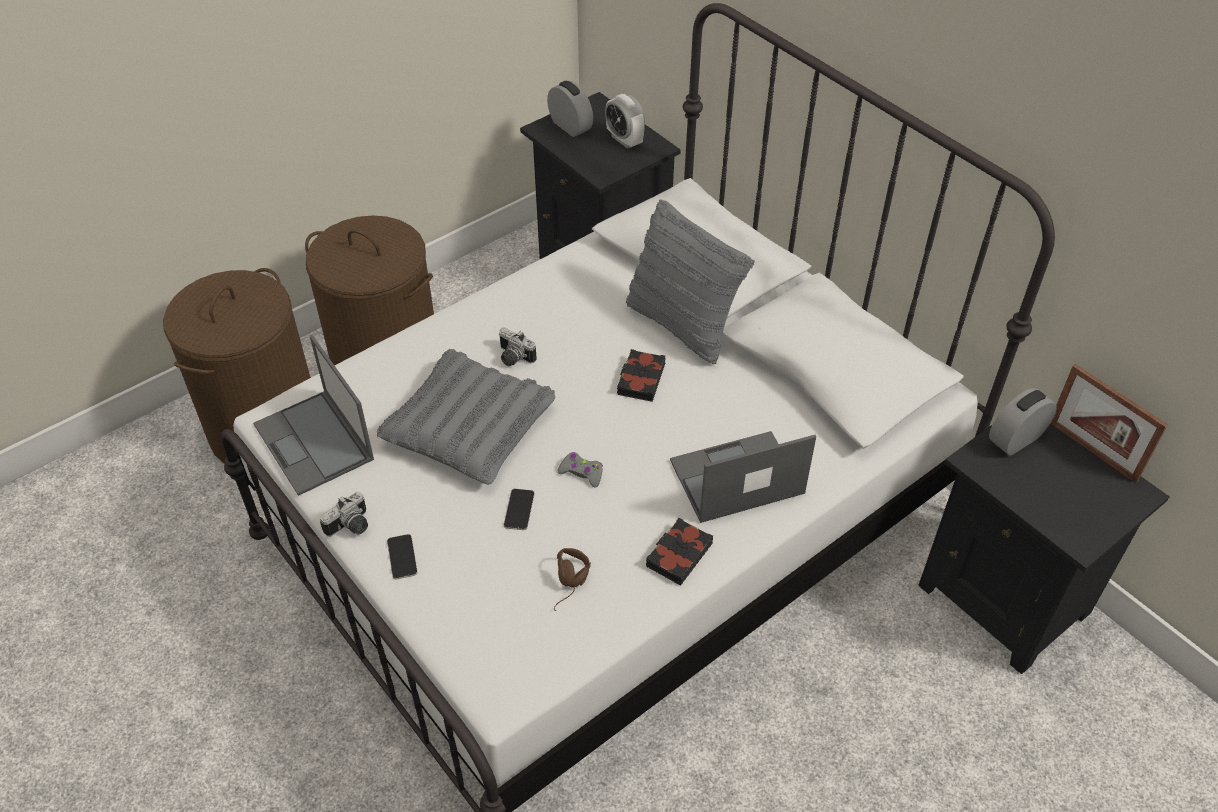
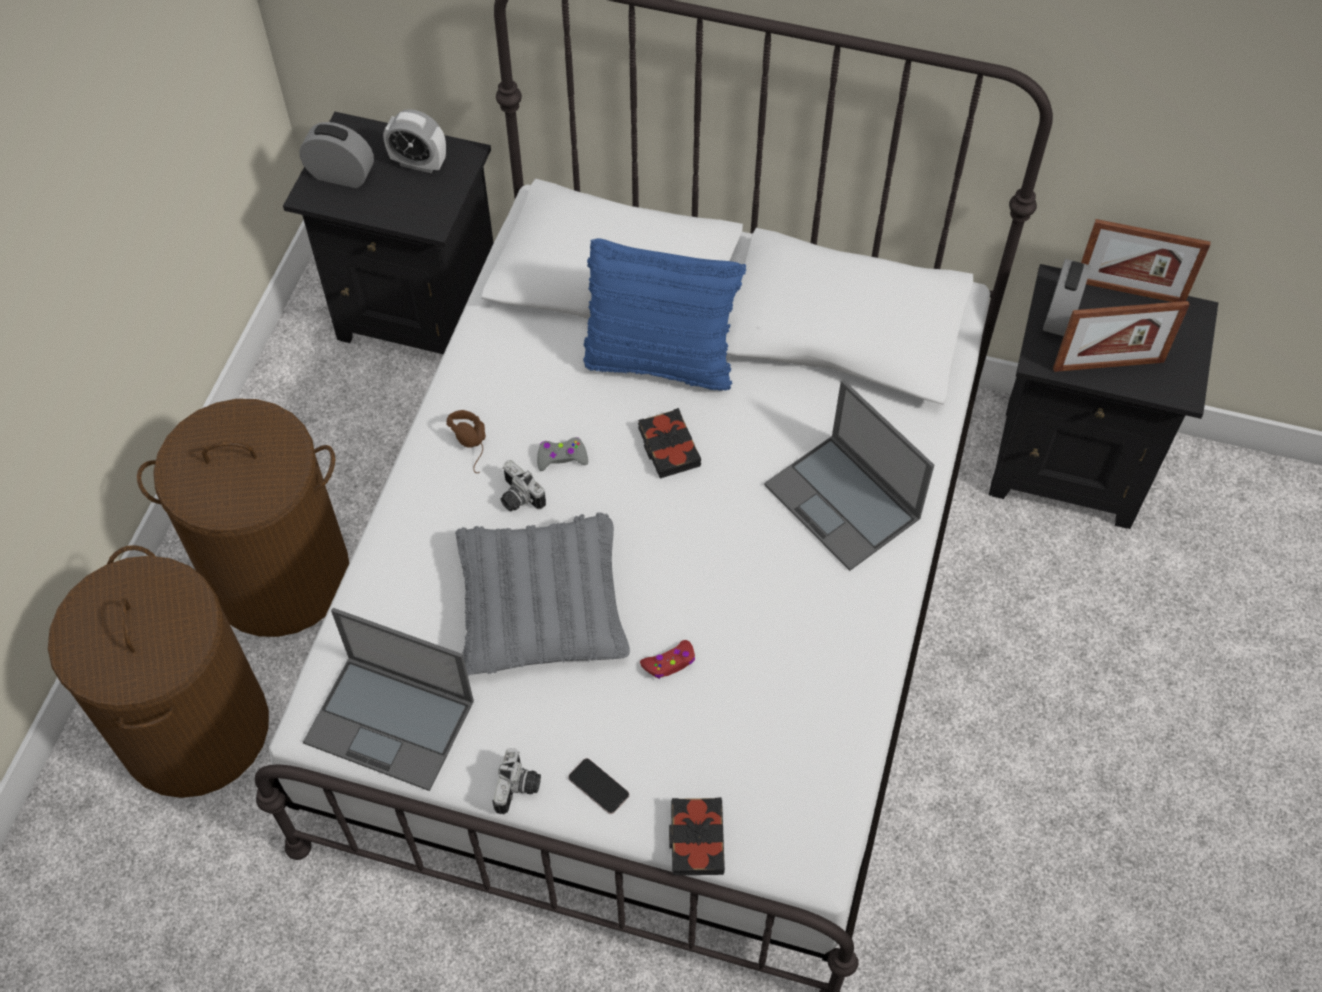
camera: 35 degrees left, 10 degrees up
(513, 358) = (517, 498): camera -> camera turned 45 degrees clockwise
(519, 510) = (669, 663): phone -> red game controller
(572, 587) = (787, 710): brown headphones -> brown headphones (476, 446)
(581, 473) = (696, 585): grey game controller -> grey game controller (561, 457)
(678, 555) = (856, 615): black book -> black book (696, 839)
(683, 326) = (661, 362): grey pillow -> blue pillow
(735, 478) = (843, 503): laptop -> laptop turned 75 degrees counterclockwise
(1029, 492) = (1108, 365): none -> picture frame

